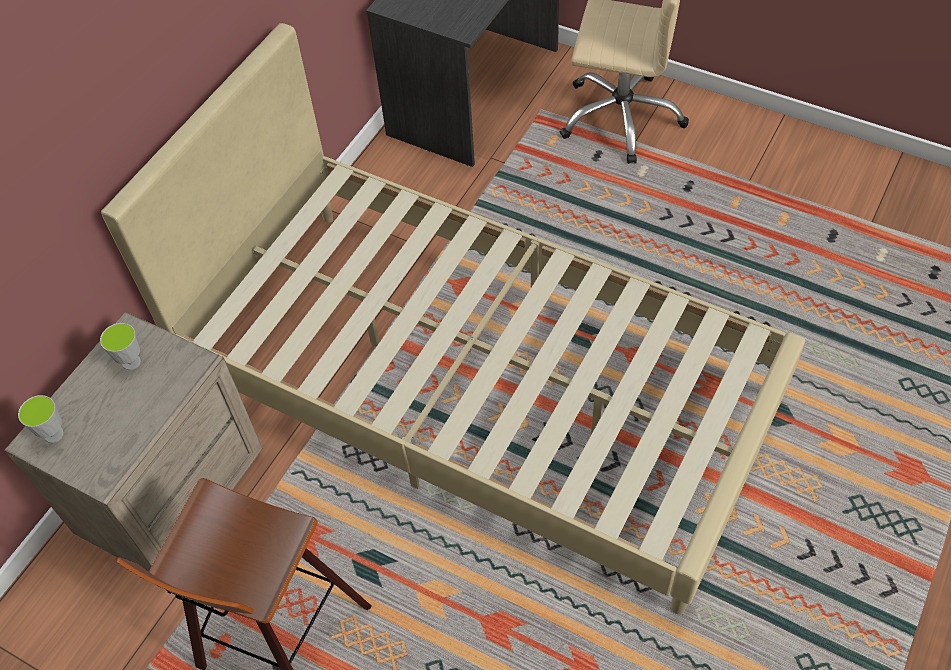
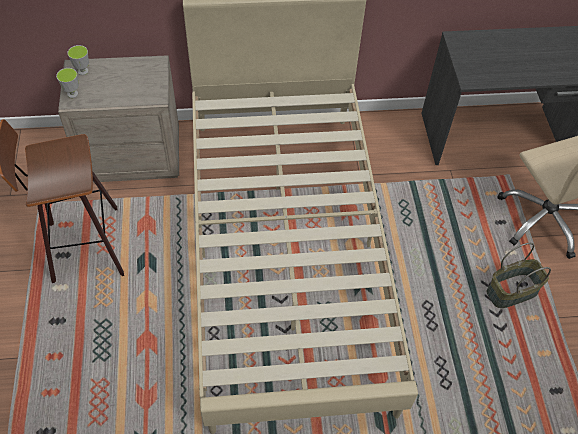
camera: 50 degrees right, 0 degrees up
(131, 362) = (140, 74): cup -> cup (72, 94)
(690, 200) = (512, 291): none -> basket

